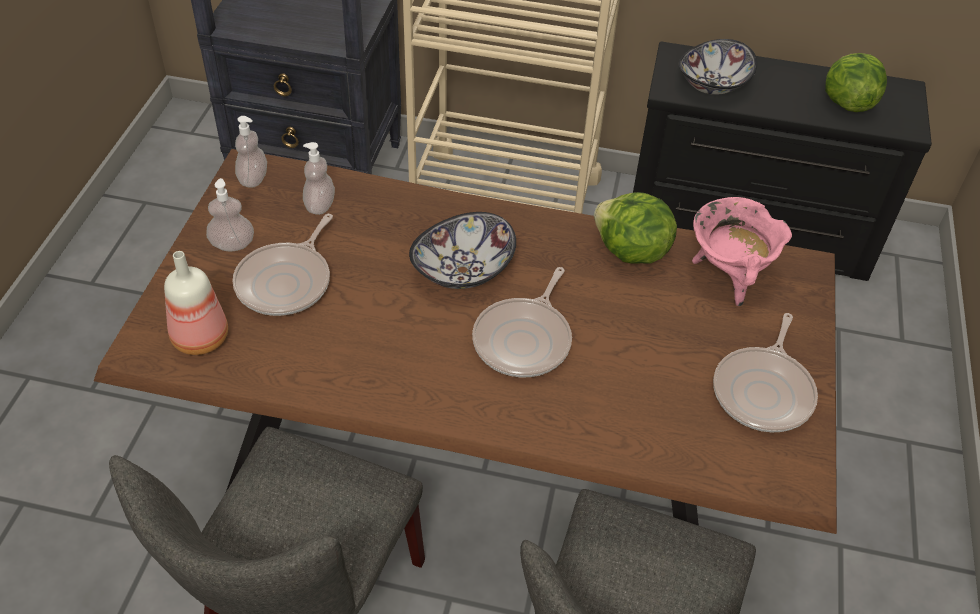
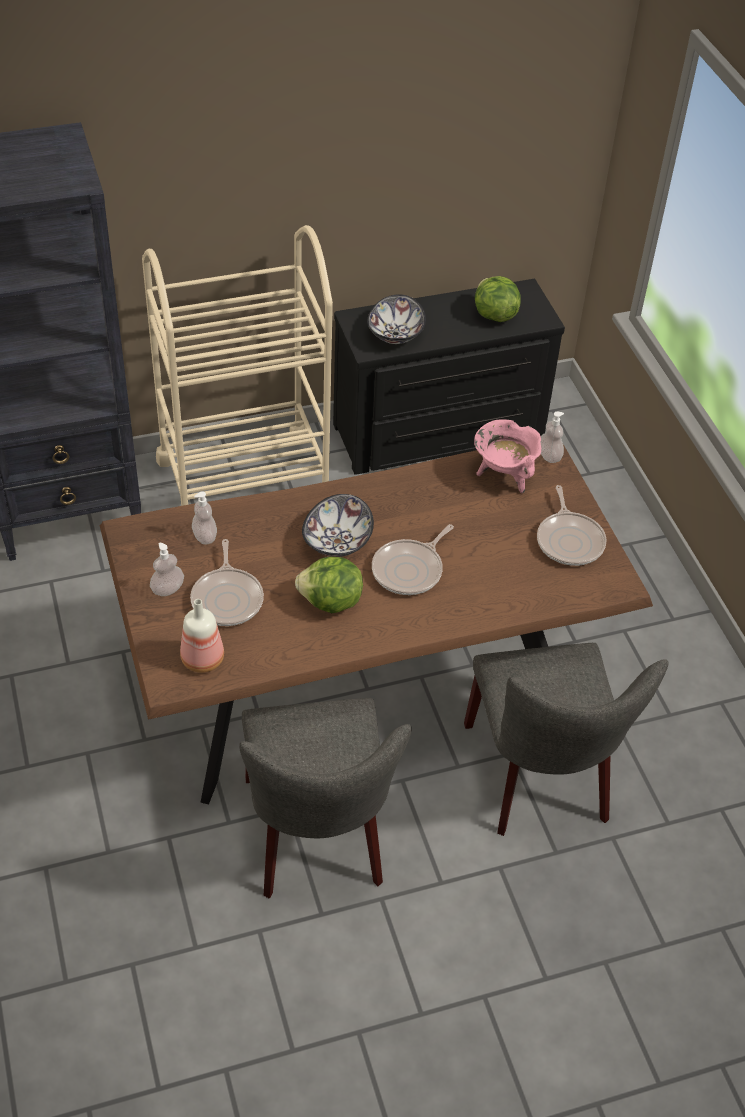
camera: 30 degrees left, 0 degrees up
(253, 179) = (140, 537): soap dispenser -> soap dispenser (549, 456)
(524, 340) = (410, 570): frying pan -> frying pan turned 45 degrees clockwise
(630, 252) = (434, 484): lettuce -> lettuce (330, 602)

